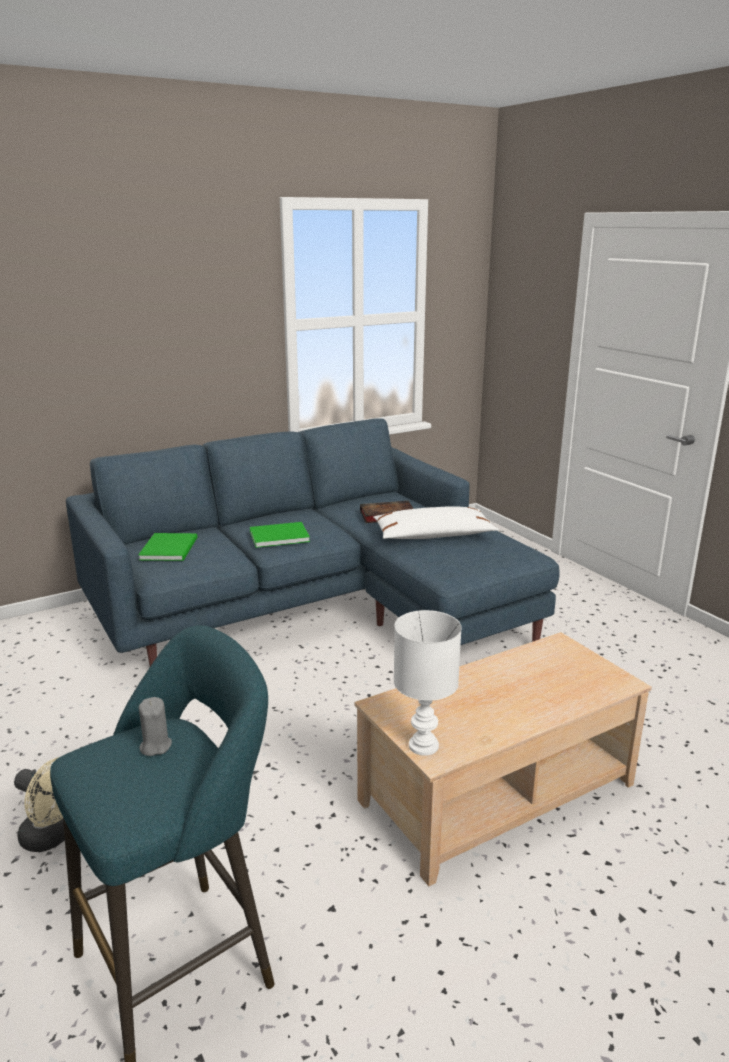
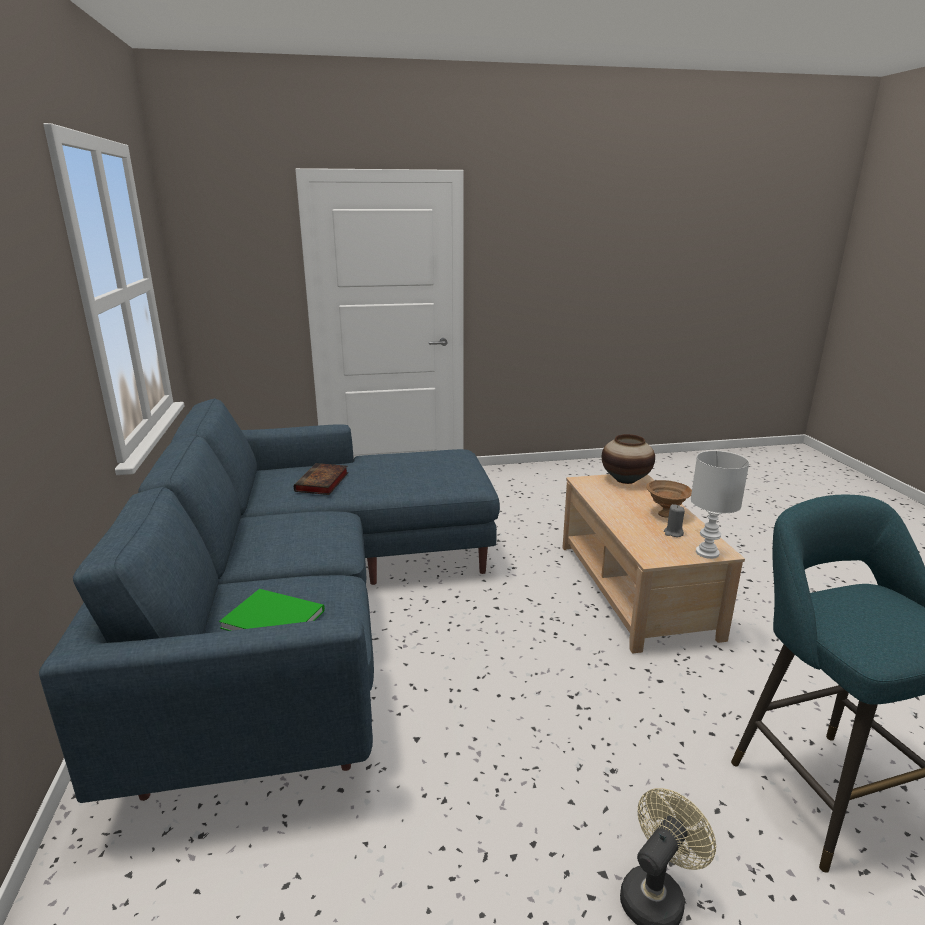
camera: 70 degrees left, 0 degrees up
(155, 746) = (849, 609): grey candle -> grey candle (673, 533)
(277, 536) = (311, 543): green book -> none
(433, 535) = (390, 474): white pillow -> none
(515, 710) = (665, 514): none -> brown bowl
(599, 673) = (626, 480): none -> vase

